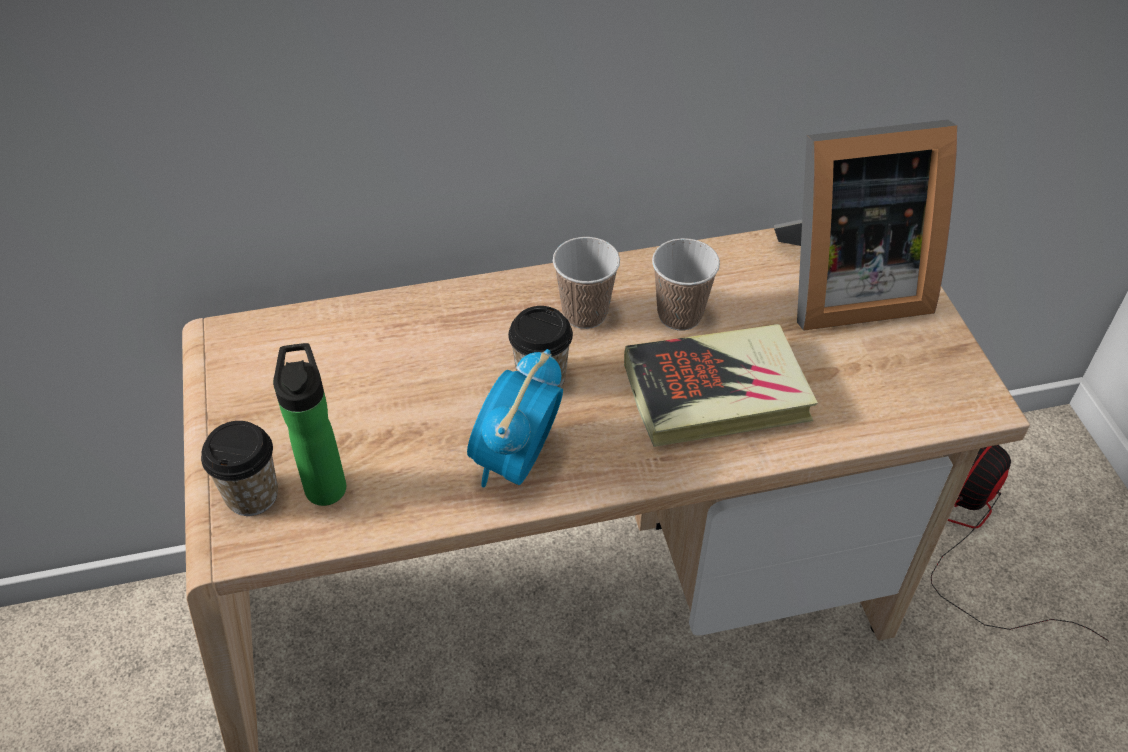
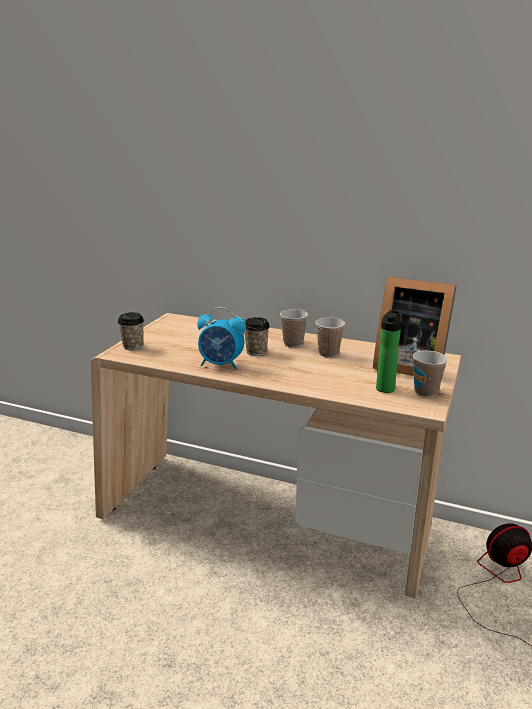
camera: 35 degrees right, 25 degrees down
(325, 483) = (157, 350): bottle -> bottle (386, 387)
(516, 461) = (221, 364): alarm clock -> alarm clock turned 135 degrees counterclockwise
(717, 393) = (316, 373): book -> none
(937, 356) = (426, 392): none -> cup

